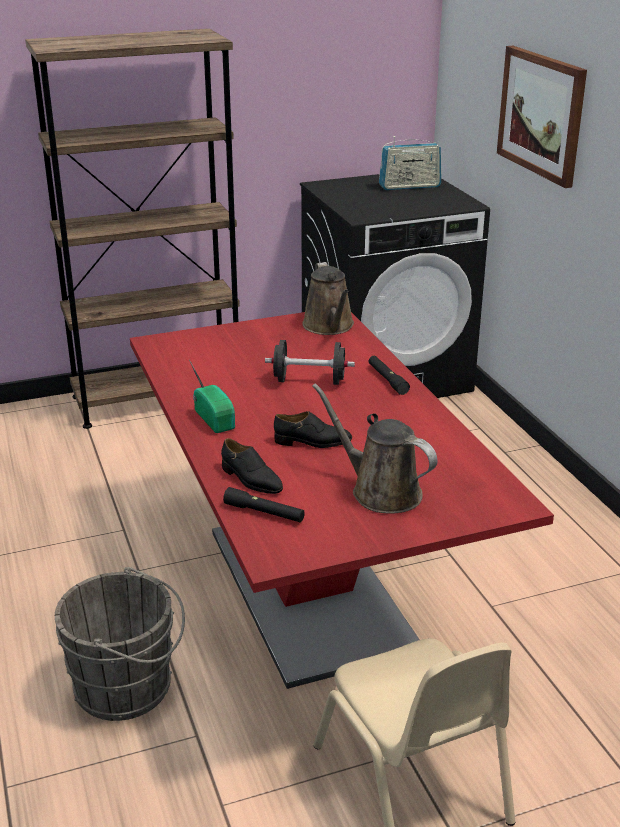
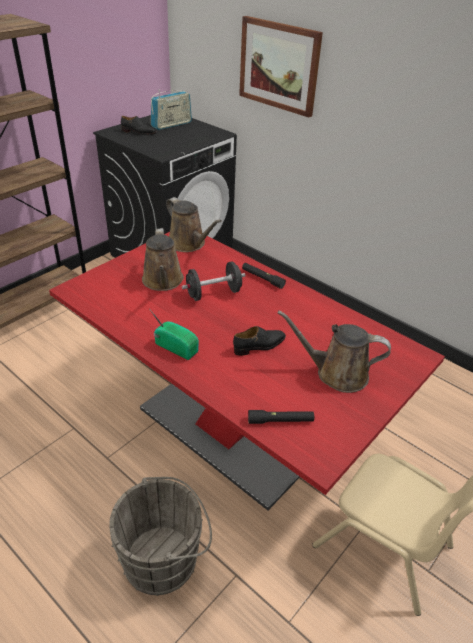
camera: 30 degrees left, 10 degrees up
(251, 479) = (247, 394): black shoe -> black shoe (138, 132)
(260, 356) = (163, 281): none -> brown watering can

